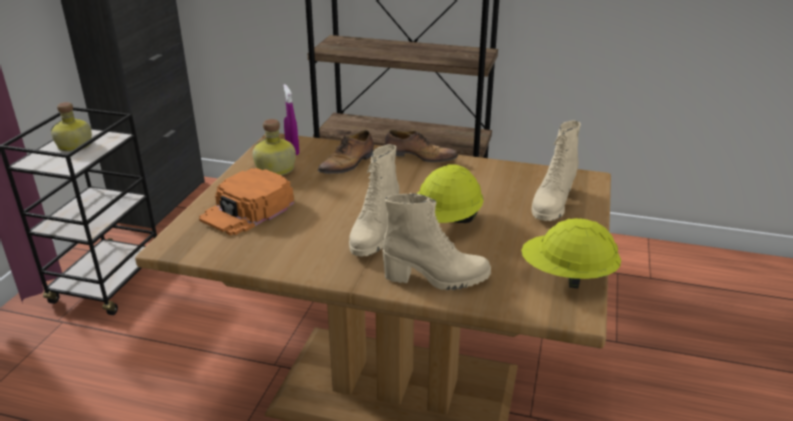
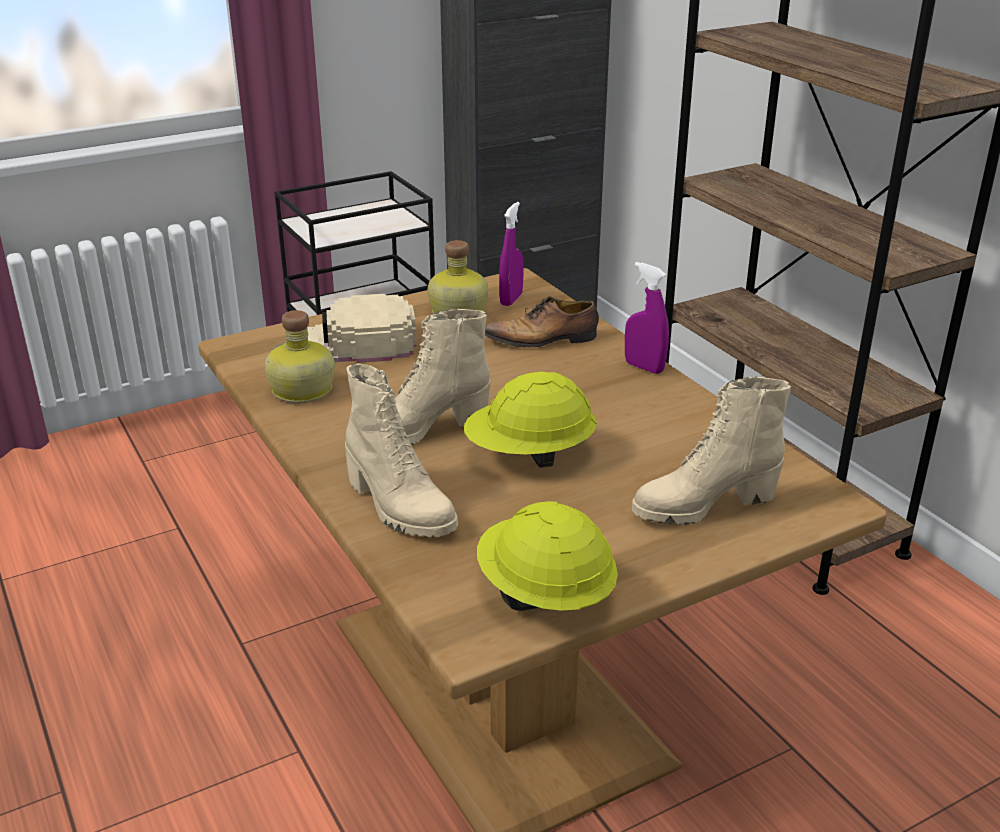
camera: 45 degrees right, 0 degrees up
(75, 146) = (360, 218): bottle -> bottle (301, 391)
(247, 210) = (356, 343): orange cap -> beige cap
(419, 156) = (644, 367): shoe -> purple spray bottle

